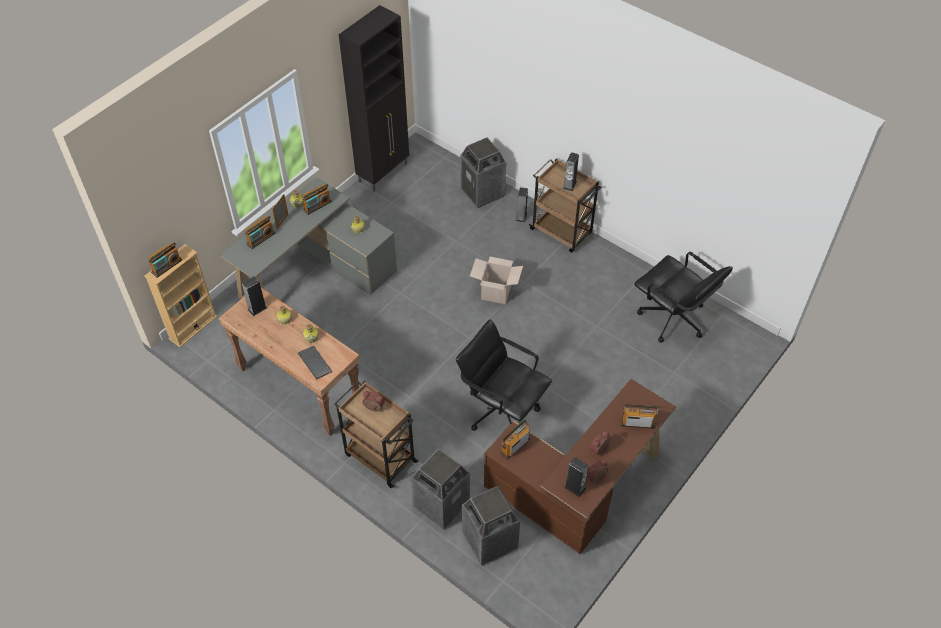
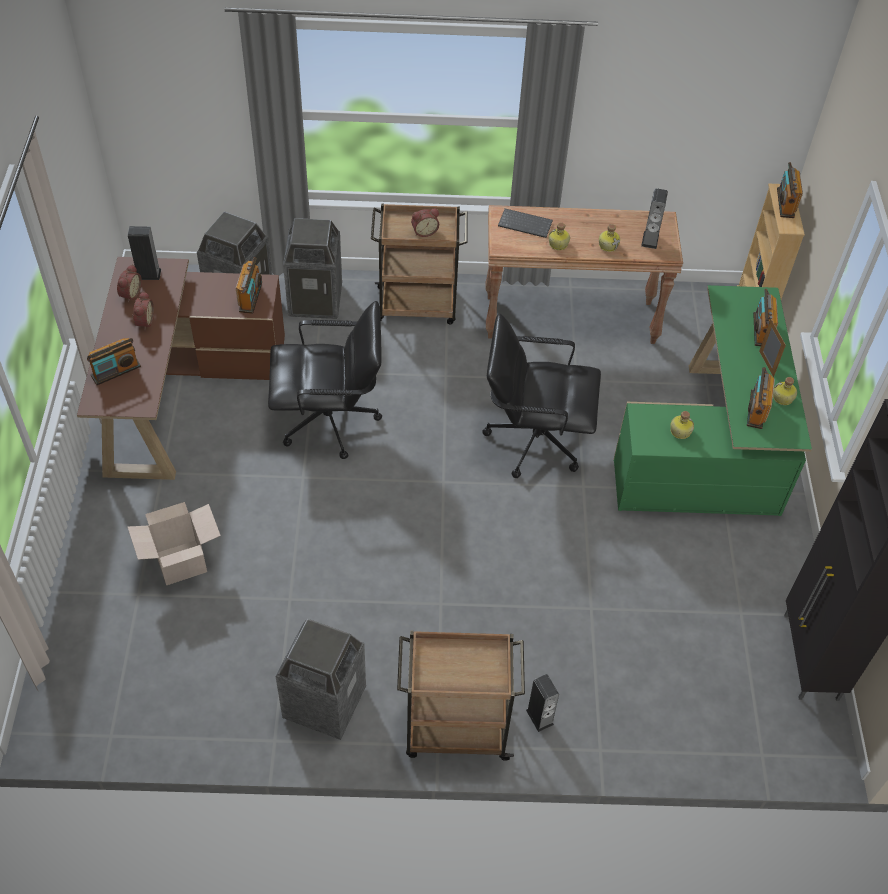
camera: 140 degrees right, 0 degrees up
(315, 271) = (711, 449): grey desk -> green desk
(483, 193) = (636, 723): trash can -> trash can (324, 703)
(496, 292) = (464, 563): cardboard box -> cardboard box (181, 563)
(569, 185) = (453, 664): speaker -> none
(672, 319) = (185, 679): black office chair -> black office chair (534, 439)

